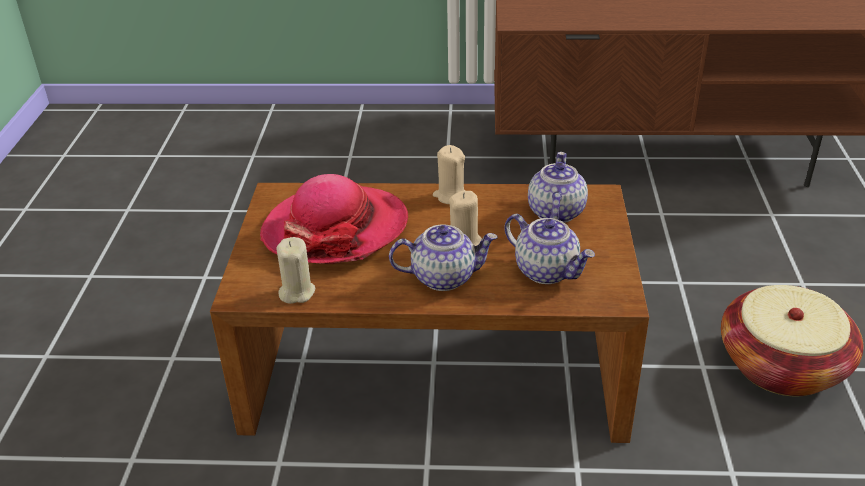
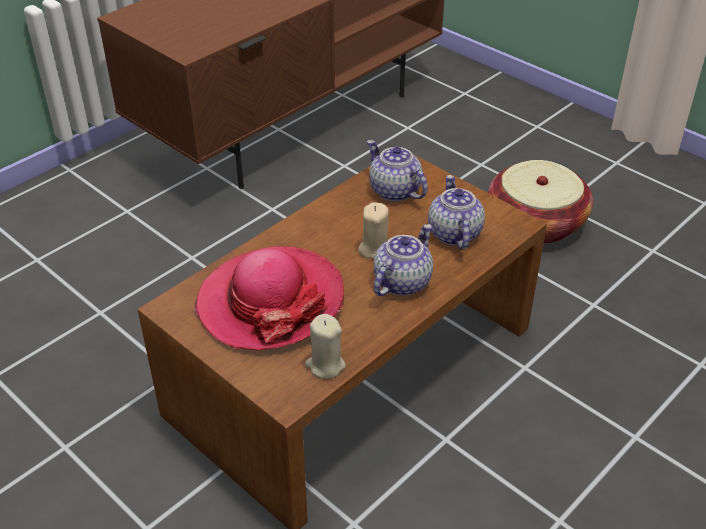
camera: 50 degrees left, 5 degrees up
(450, 196) = (309, 222): beige candle -> none
(547, 271) = (453, 233): teapot -> teapot turned 90 degrees counterclockwise

